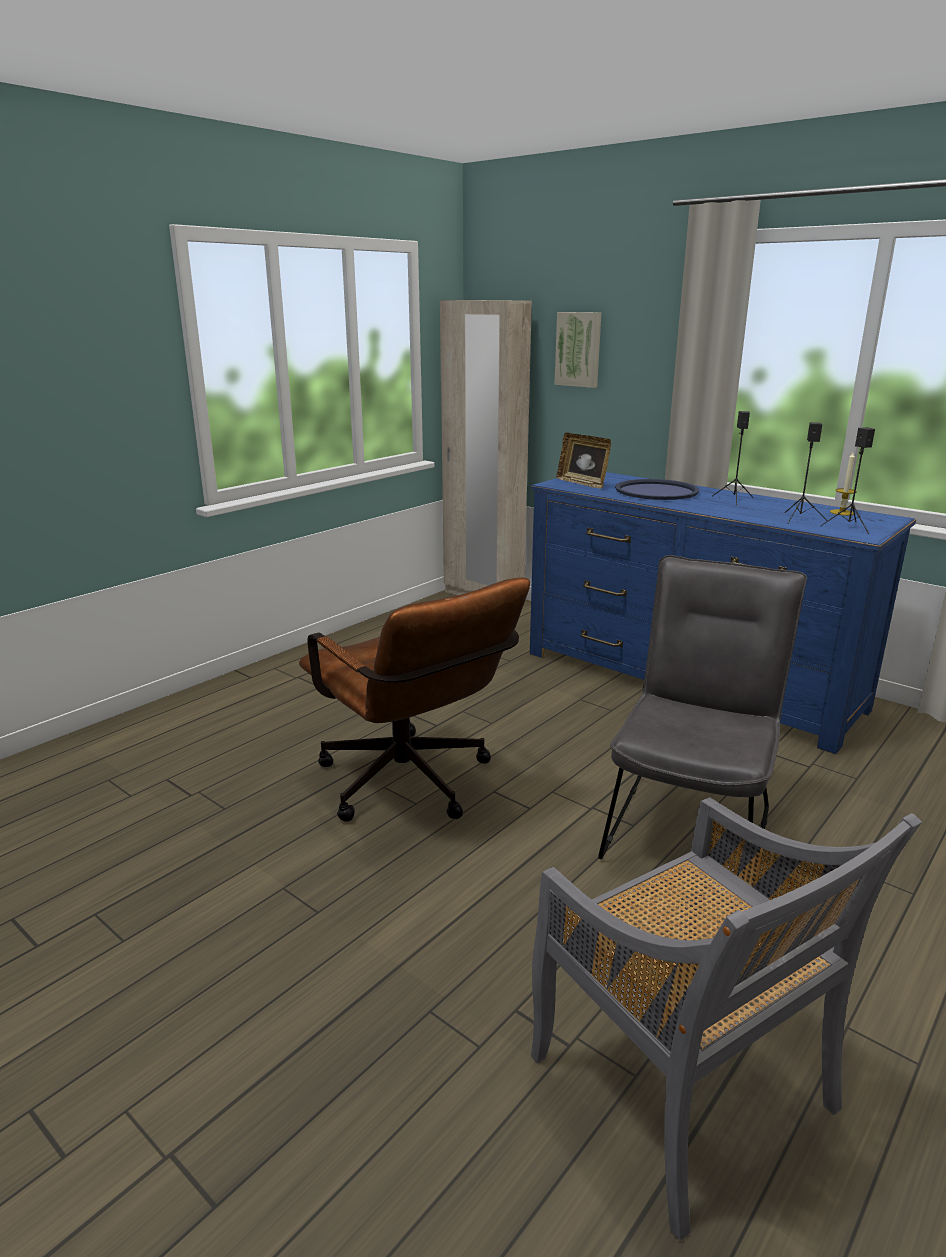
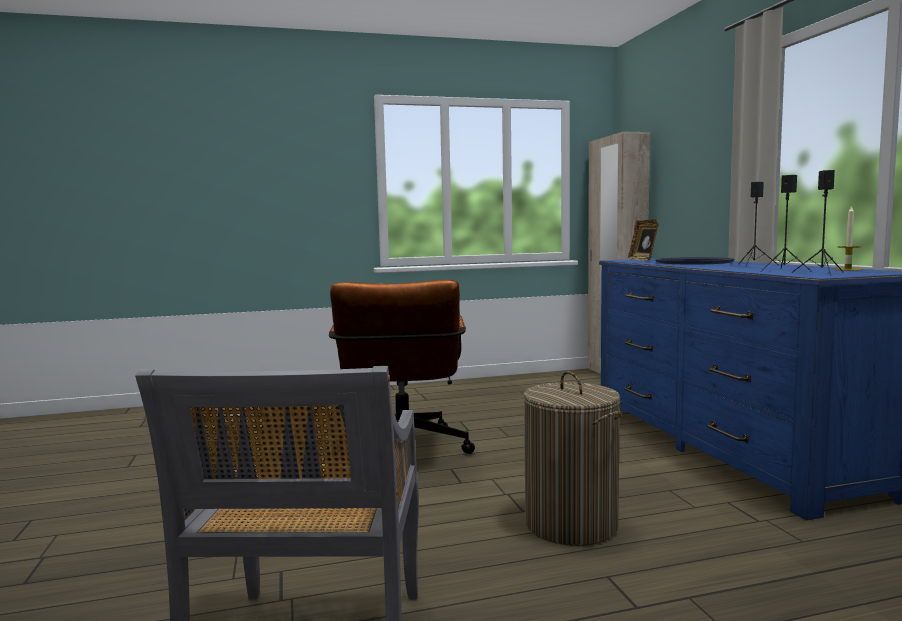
camera: 35 degrees right, 15 degrees down
(579, 349) = (679, 163): picture -> none
(690, 825) = (571, 524): grey chair -> laundry basket

